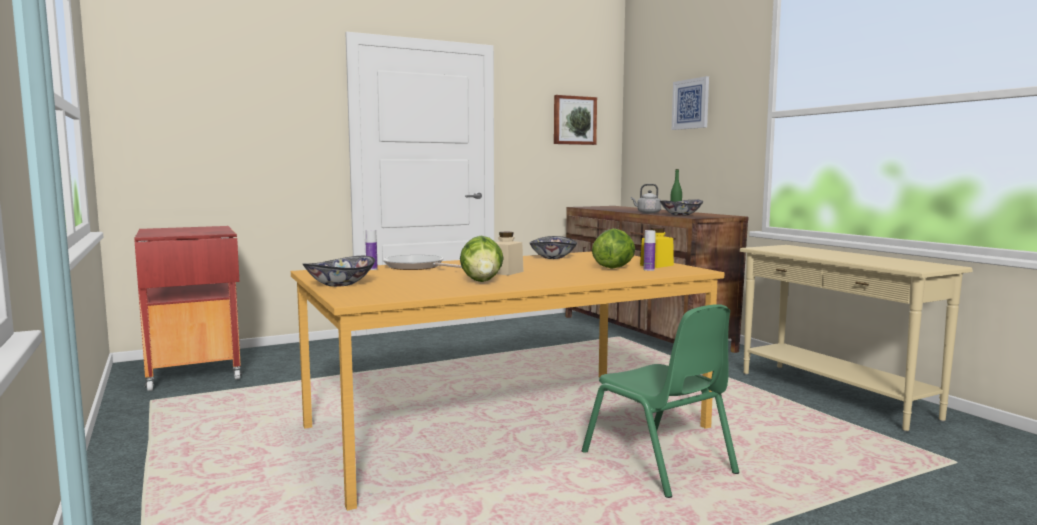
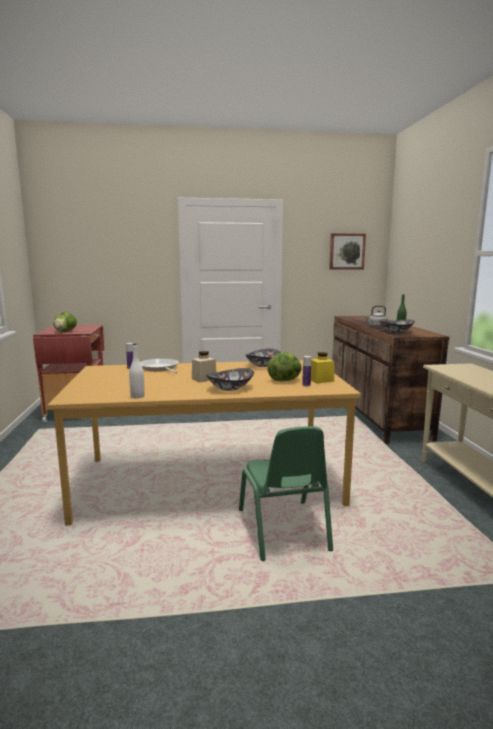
camera: 20 degrees right, 5 degrees up
(339, 284) = (88, 382): bowl -> bowl (230, 388)
(454, 291) = (137, 396): none -> white bottle
(482, 281) = (172, 387): lettuce -> lettuce (65, 331)
(691, 104) = (428, 240): picture -> none

